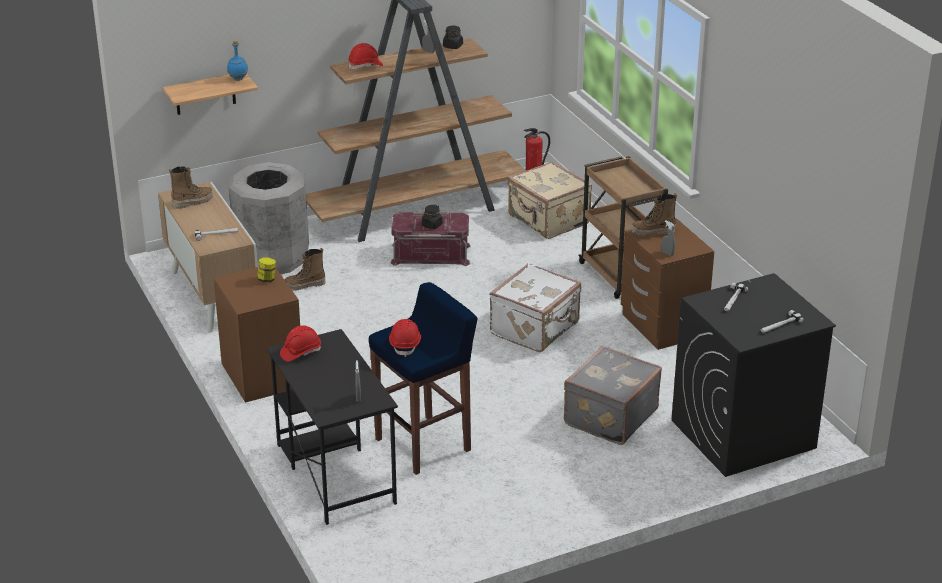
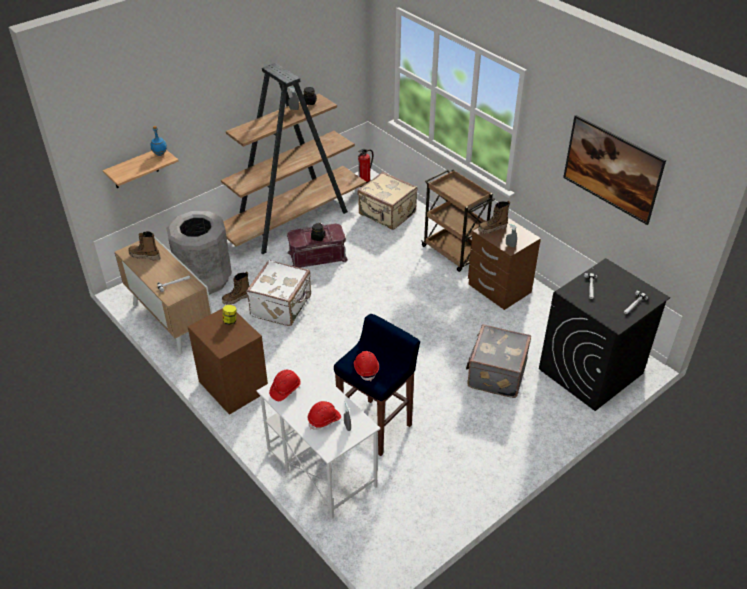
camera: 15 degrees left, 10 degrees up
(192, 202) = (145, 256): boot -> boot turned 120 degrees counterclockwise
(335, 473) = (320, 467): black desk -> white desk
(365, 65) = (252, 128): red hard hat -> red hard hat (324, 420)
(536, 329) = (415, 307): white suitcase -> white suitcase (282, 306)
(788, 174) = (608, 184): none -> picture

